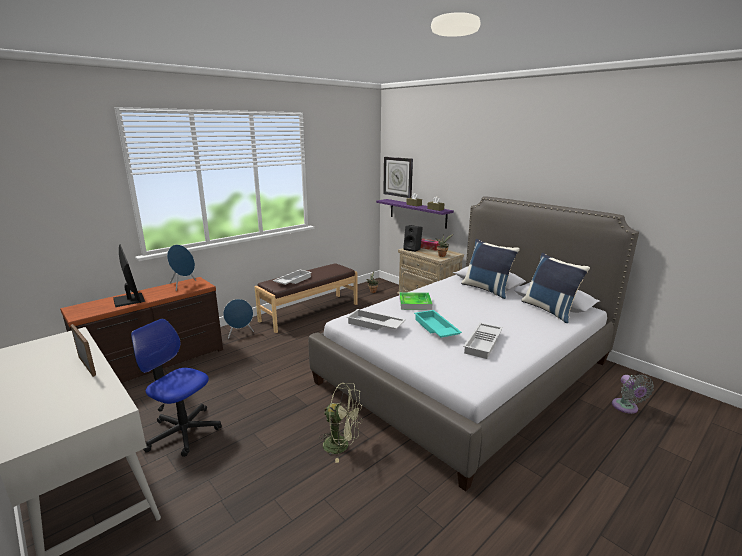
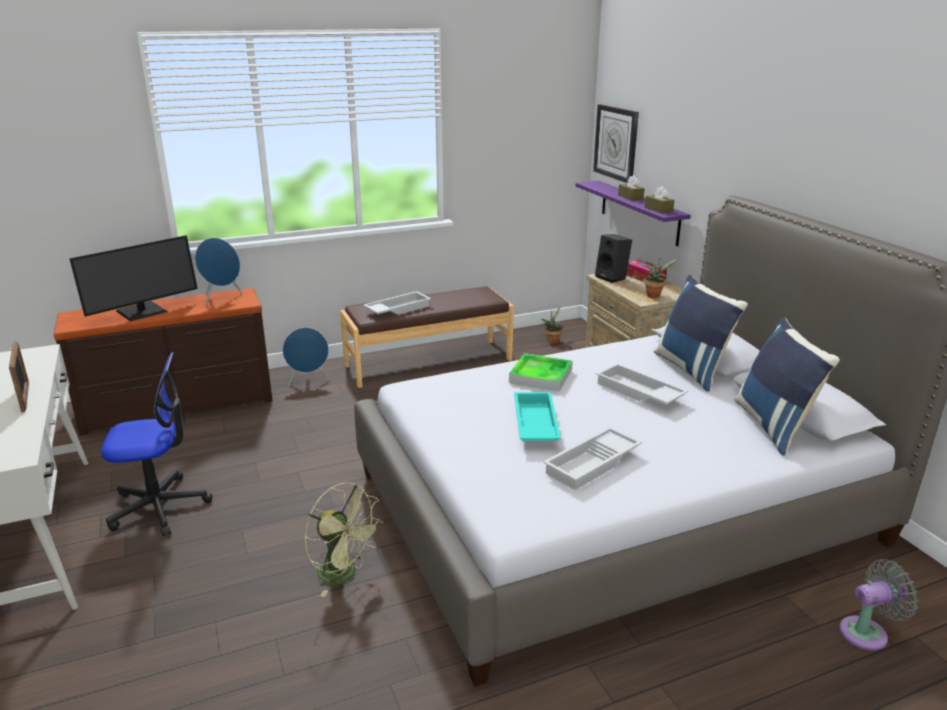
camera: 20 degrees right, 5 degrees up
(130, 299) = (142, 312): monitor -> monitor turned 60 degrees clockwise
(183, 432) = (159, 507): office chair -> office chair turned 120 degrees clockwise
(374, 325) = (444, 402): white tray -> white tray (638, 392)
(626, 408) = (867, 632): grey fan -> grey fan turned 120 degrees counterclockwise

